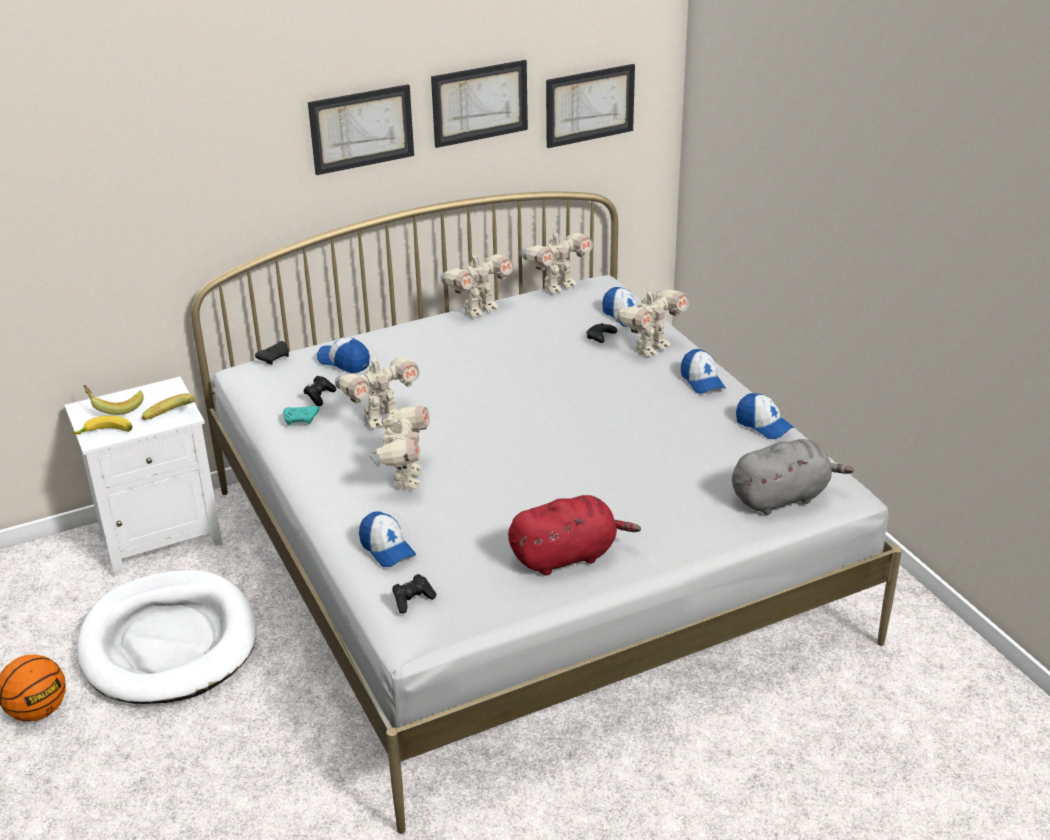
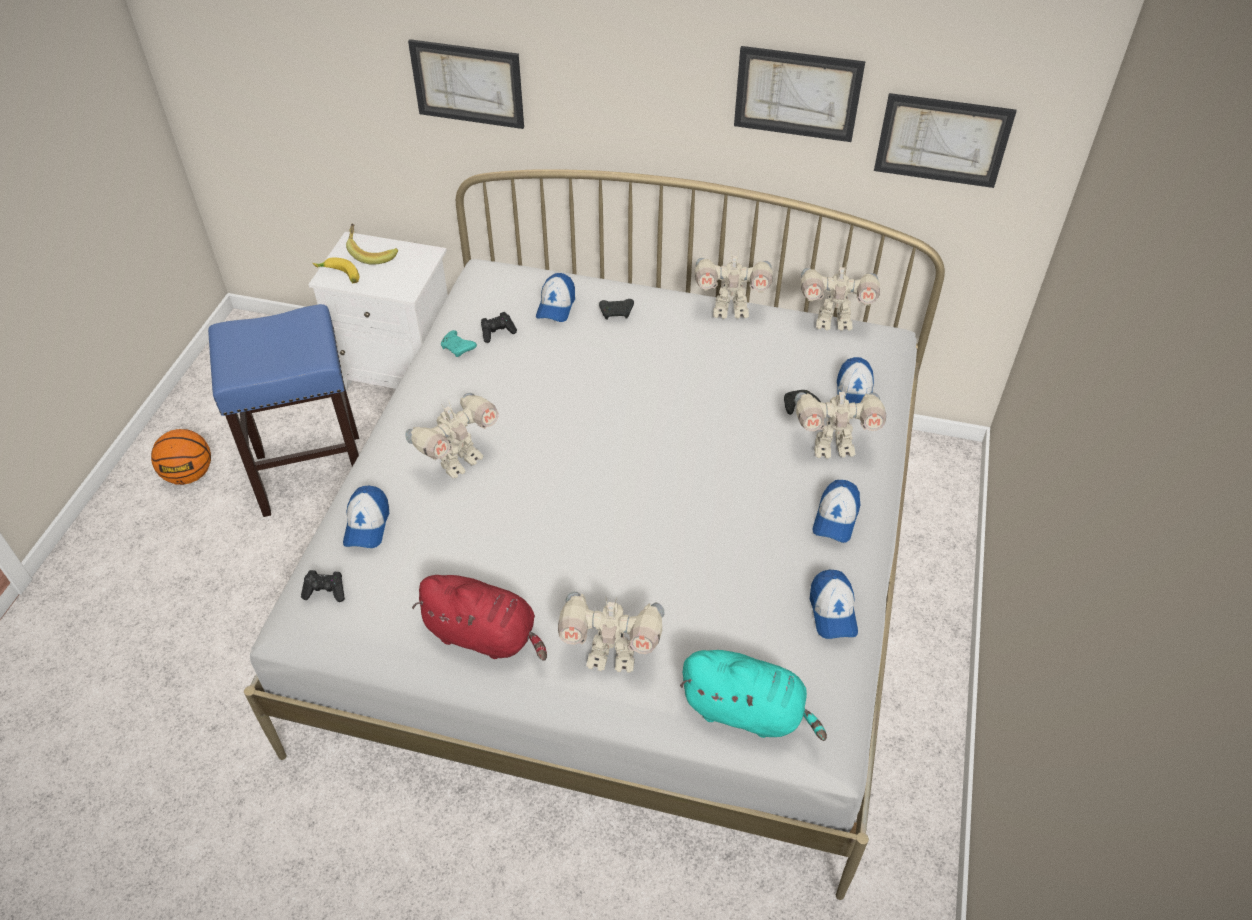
camera: 40 degrees right, 15 degrees up
(169, 643) = (314, 473): white dog bed -> blue stool
(173, 419) = (395, 288): banana -> none
(275, 357) = (514, 270): black game controller -> black game controller (617, 313)
(344, 362) = (556, 306): cap -> cap turned 150 degrees counterclockwise
(361, 129) = (651, 78): picture -> picture (468, 83)
(381, 418) = (515, 385): toy robot -> toy robot (611, 656)
(782, 497) = (747, 711): grey plush toy -> turquoise plush toy

